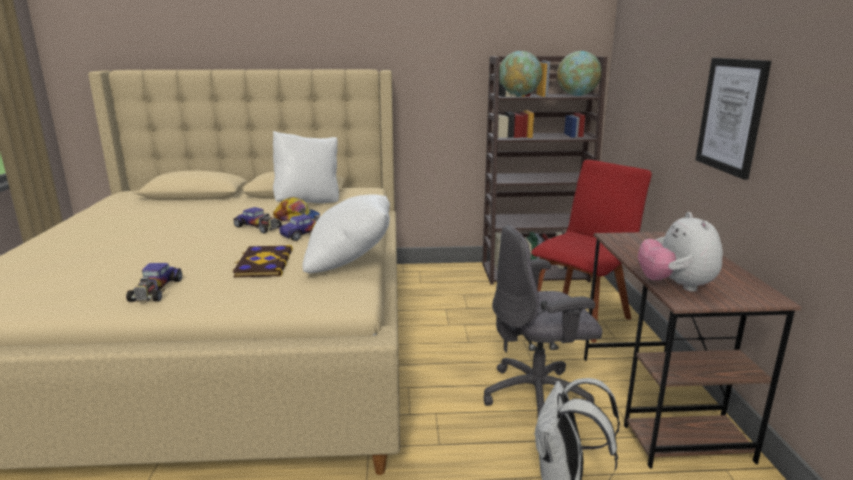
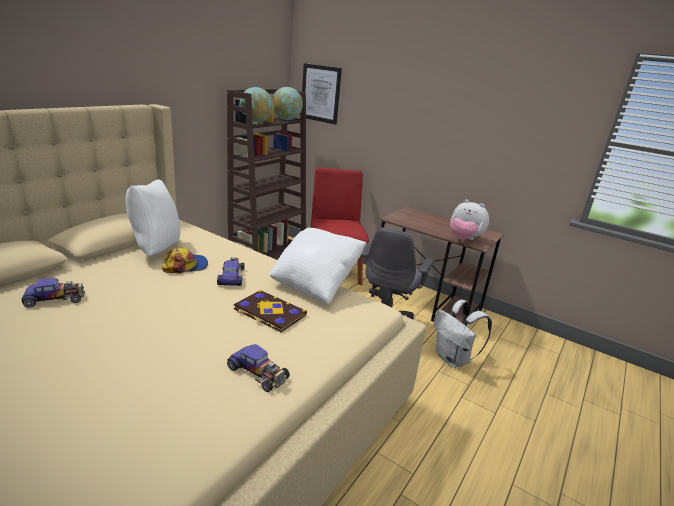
camera: 55 degrees left, 5 degrees up
(258, 227) = (177, 286): toy car -> toy car (55, 298)
(731, 115) = (436, 140): picture -> picture (320, 93)

